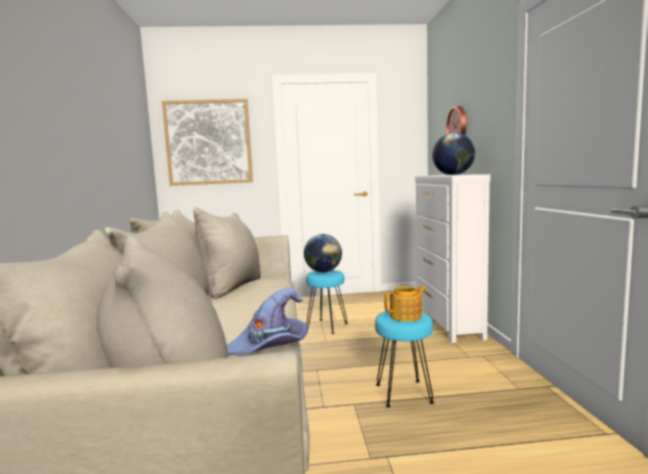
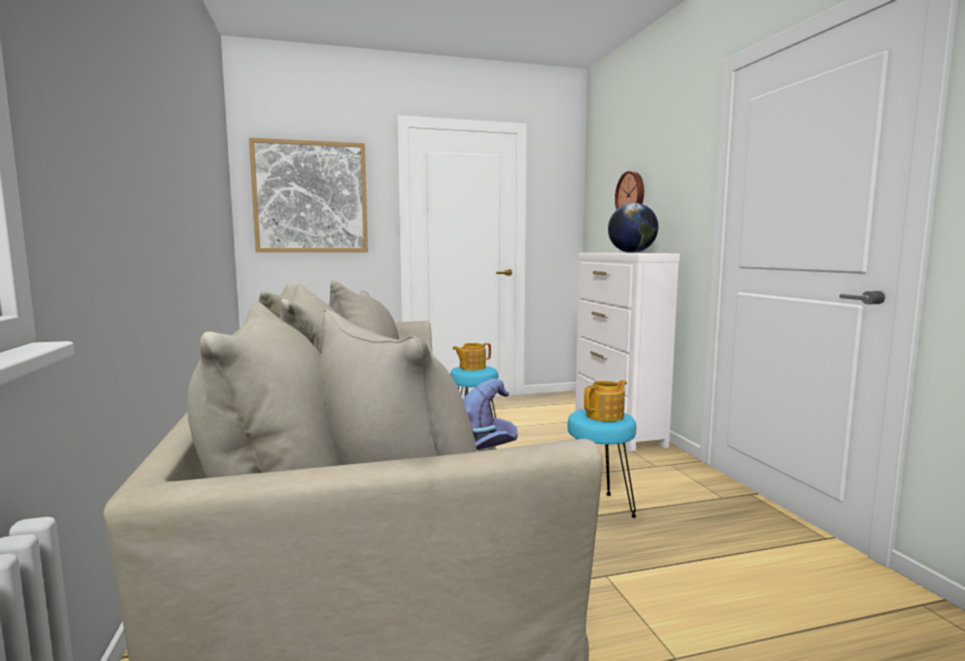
camera: 10 degrees left, 0 degrees up
(323, 271) = (471, 367): globe -> teapot

